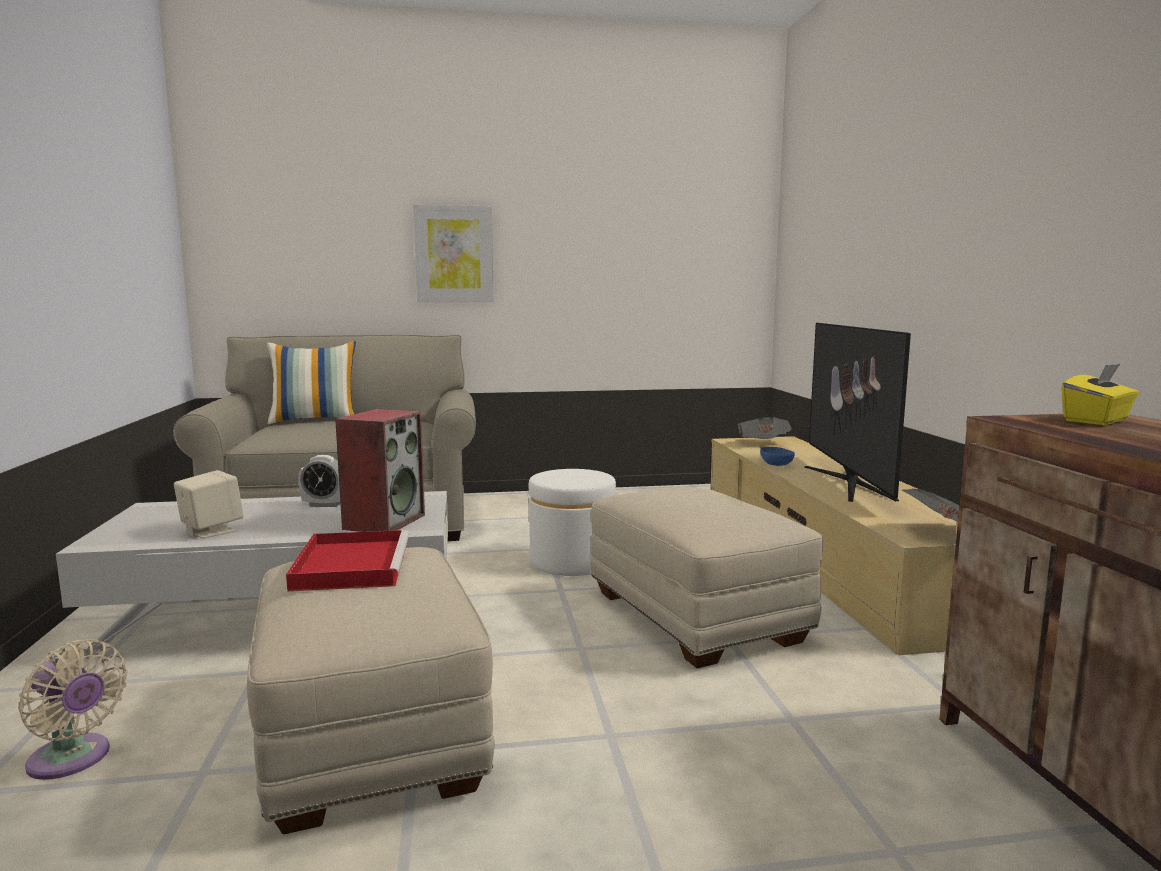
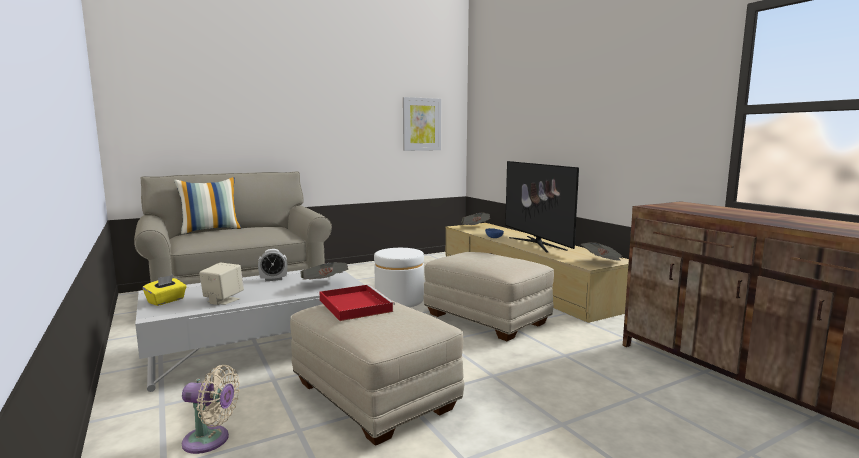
camera: 20 degrees left, 0 degrees up
(384, 521) = (324, 284): speaker -> newspaper
(454, 254) = (288, 120): picture -> picture (421, 124)
(1097, 421) = (681, 205): yellow tissue box -> yellow tissue box (166, 301)

